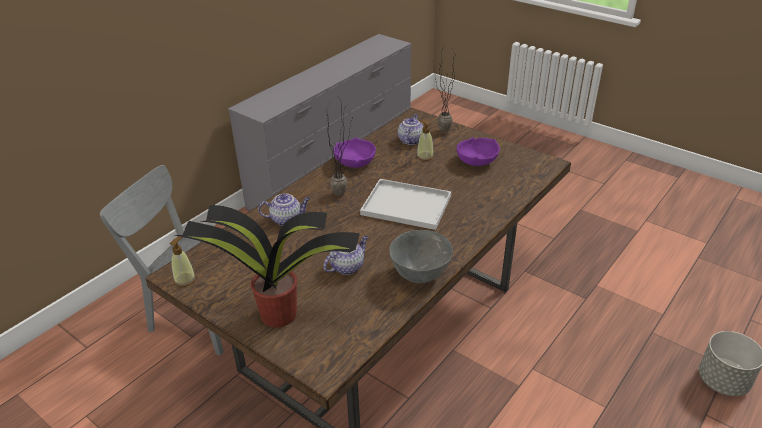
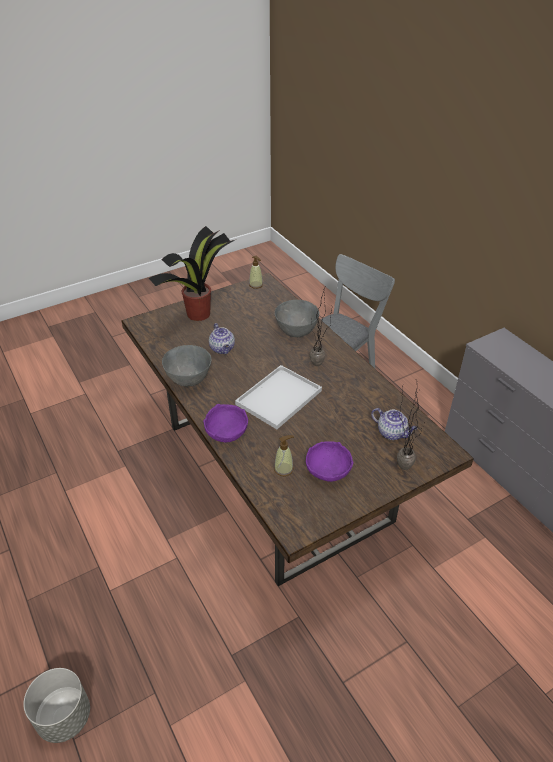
camera: 110 degrees right, 5 degrees up
(287, 219) = (296, 332): teapot -> grey bowl
(355, 162) = (364, 384): purple bowl -> purple bowl (226, 432)
(424, 156) = (354, 433): soap dispenser -> soap dispenser (283, 469)

